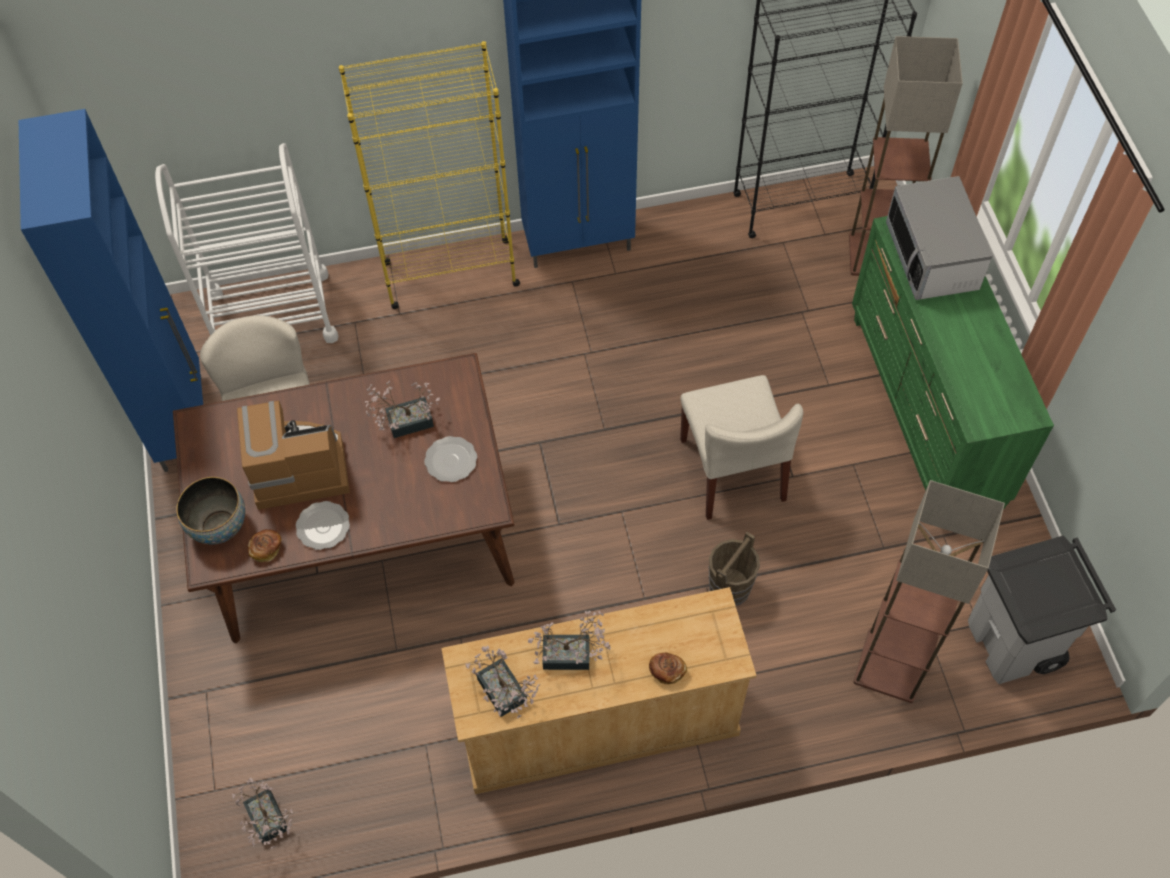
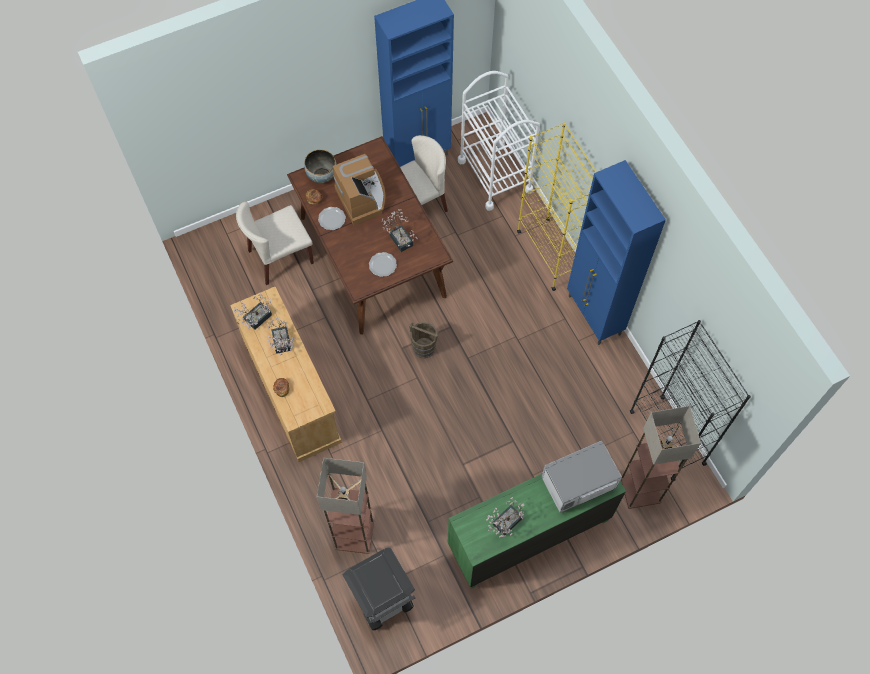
camera: 75 degrees right, 5 degrees up
(269, 823) = (215, 260): potted plant -> potted plant (504, 523)
(729, 587) = (383, 442): brown bucket -> brown bucket (424, 347)
(733, 470) = (458, 431): beige chair -> beige chair (280, 257)

